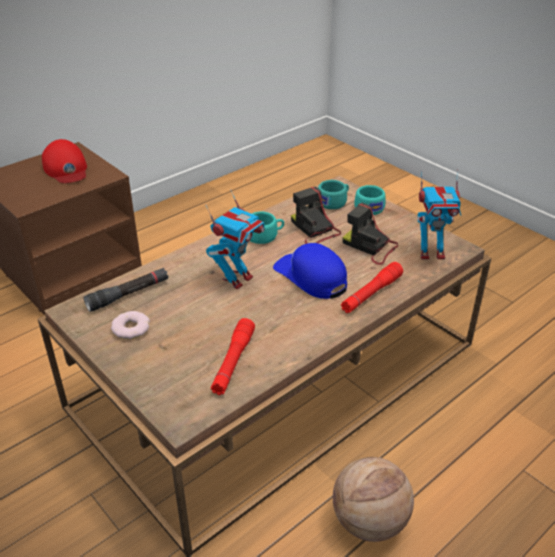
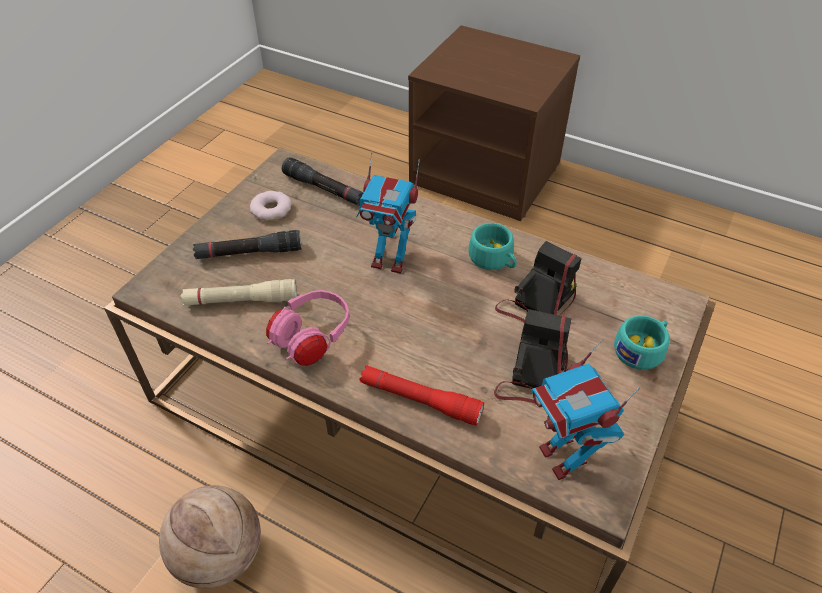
camera: 70 degrees right, 10 degrees up
(66, 168) = (517, 68): red cap -> none
(178, 349) = (249, 253): none -> black flashlight
(233, 362) = (241, 300): red flashlight -> beige flashlight
(295, 331) = (311, 340): none -> pink headphones
(311, 276) = (428, 327): blue cap -> none
(334, 202) = (626, 307): turquoise cup -> none

